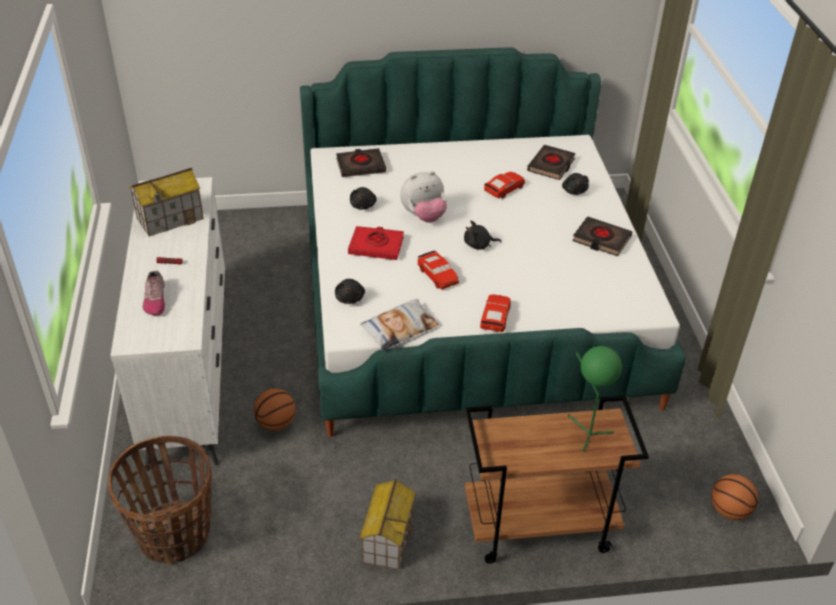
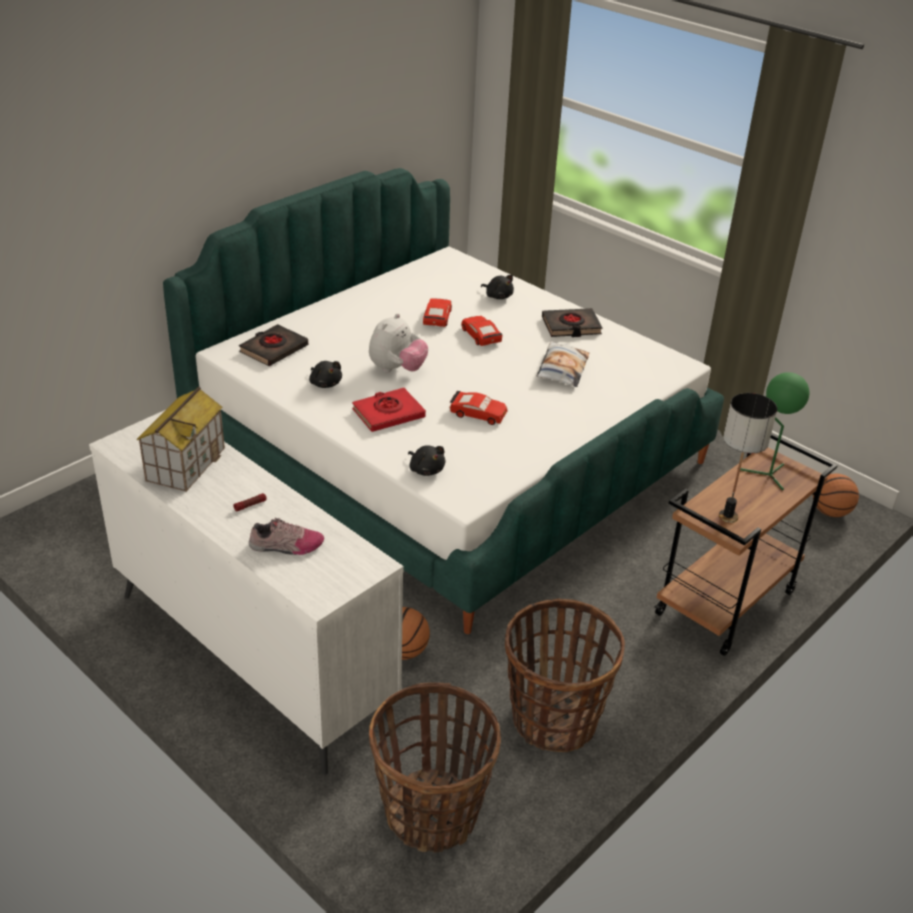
camera: 40 degrees left, 5 degrees down
(155, 299) = (286, 546): shoe -> shoe turned 45 degrees counterclockwise
(314, 527) = (553, 719): none -> basket
(387, 539) = (626, 688): toy house -> none
(399, 328) = (506, 473): pillow -> pillow (562, 369)
(479, 245) = (479, 373): black plush toy -> none
(495, 317) = (572, 426): red toy car -> red toy car (481, 336)
(508, 446) = (728, 516): none -> table lamp
(551, 165) = (451, 283): black book -> none

